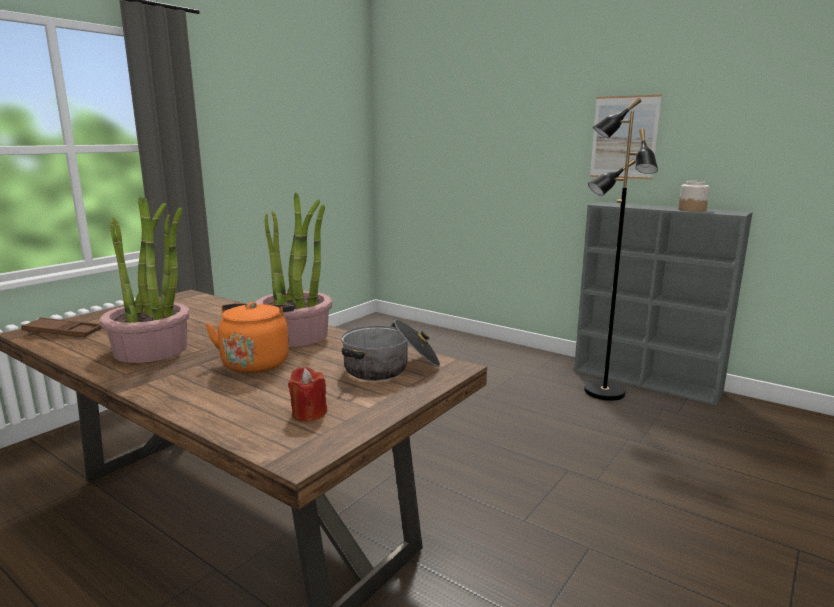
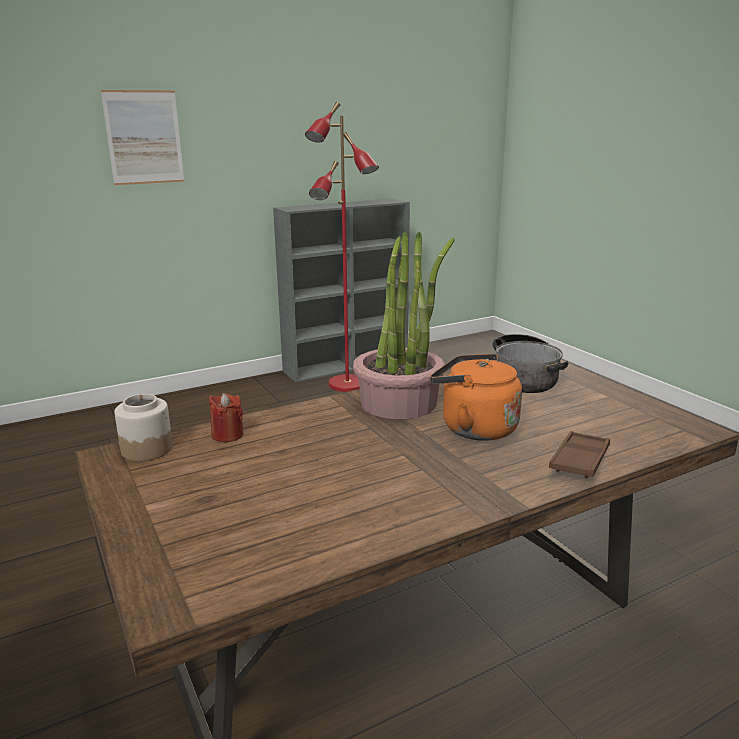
camera: 65 degrees left, 5 degrees up
(63, 332) = (214, 565): brown tray -> brown tray (579, 460)
(151, 350) = (381, 485): potted plant -> none
(309, 413) = (616, 418): red candle -> red candle (227, 435)
(603, 392) = (347, 385): black floor lamp -> red floor lamp
(624, 137) = (284, 139): picture -> picture (144, 137)
(692, 210) = (363, 203): jar -> jar (147, 449)

